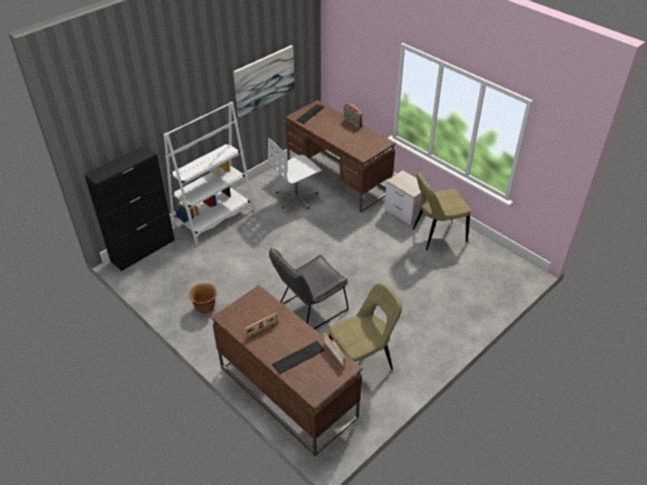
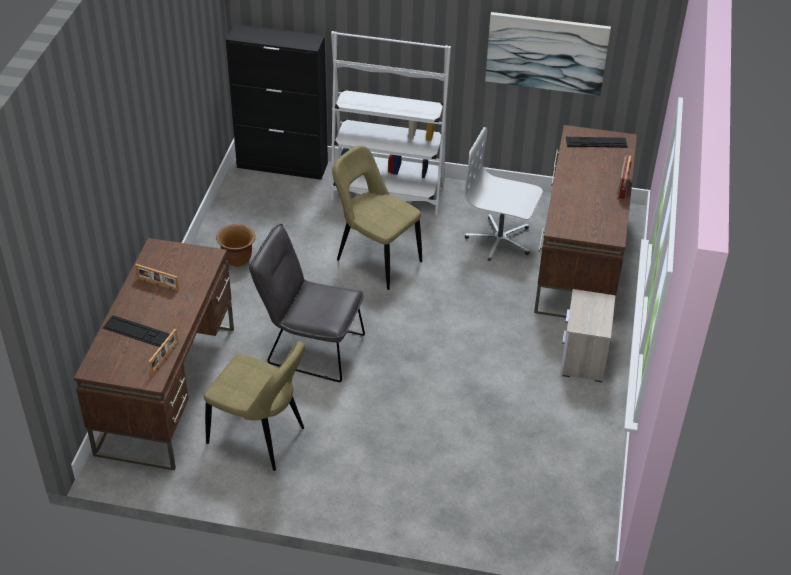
camera: 55 degrees right, 0 degrees up
(436, 235) = (567, 412): beige chair -> beige chair (375, 259)

